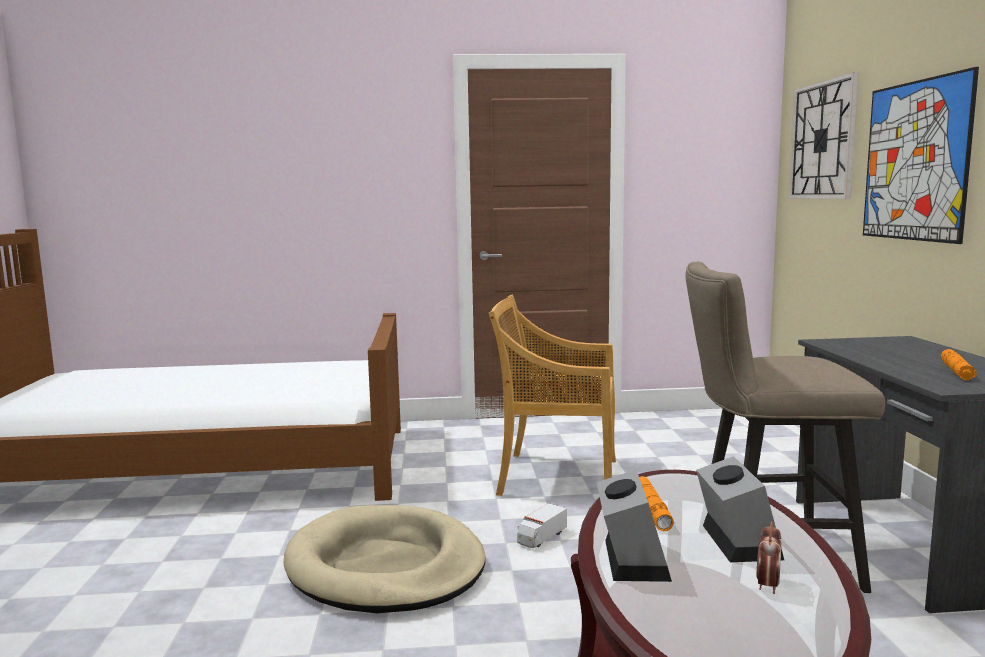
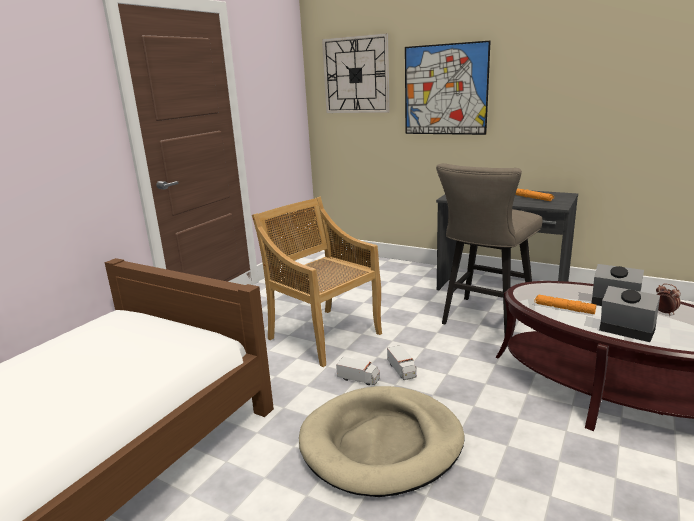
camera: 55 degrees left, 10 degrees up
(491, 520) = (359, 379): none -> toy truck
(556, 477) = (323, 335): beige chair -> beige chair turned 90 degrees clockwise

